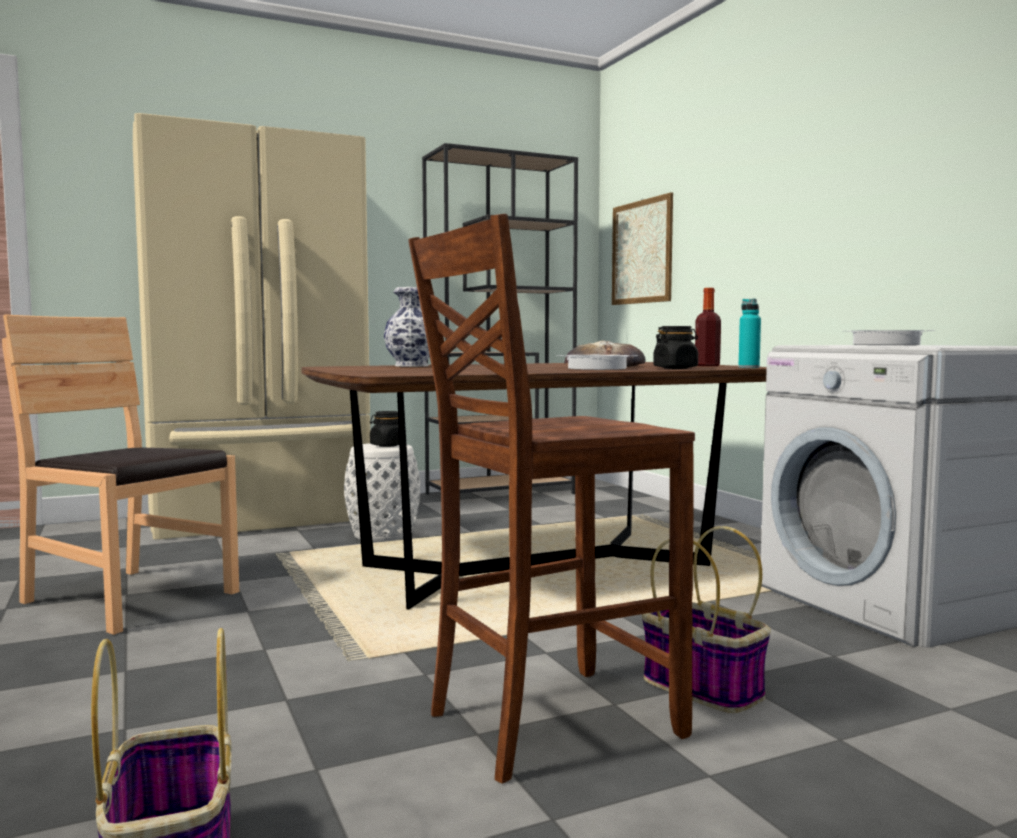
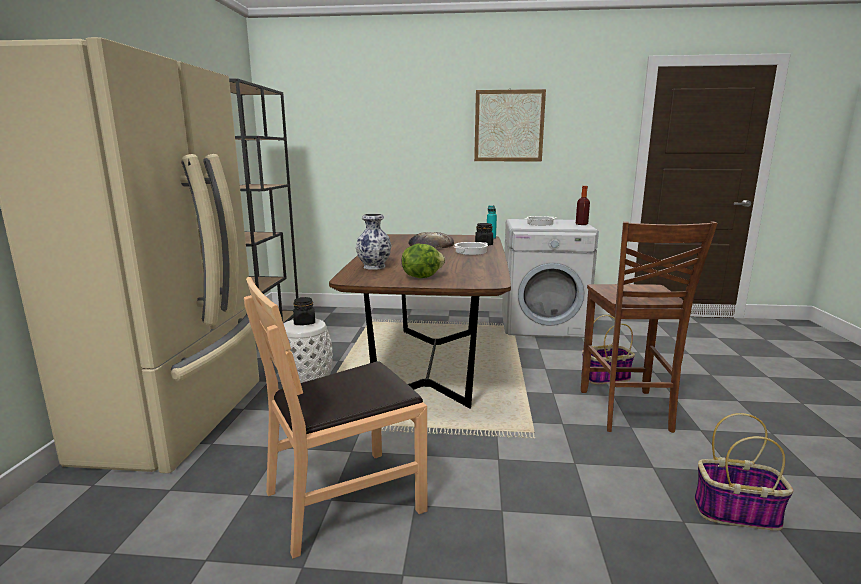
camera: 60 degrees left, 10 degrees up
(379, 369) = (421, 277): none -> lettuce
(642, 250) = (313, 157): picture -> picture (509, 125)
(707, 366) = (461, 238): bottle -> bottle (581, 224)

